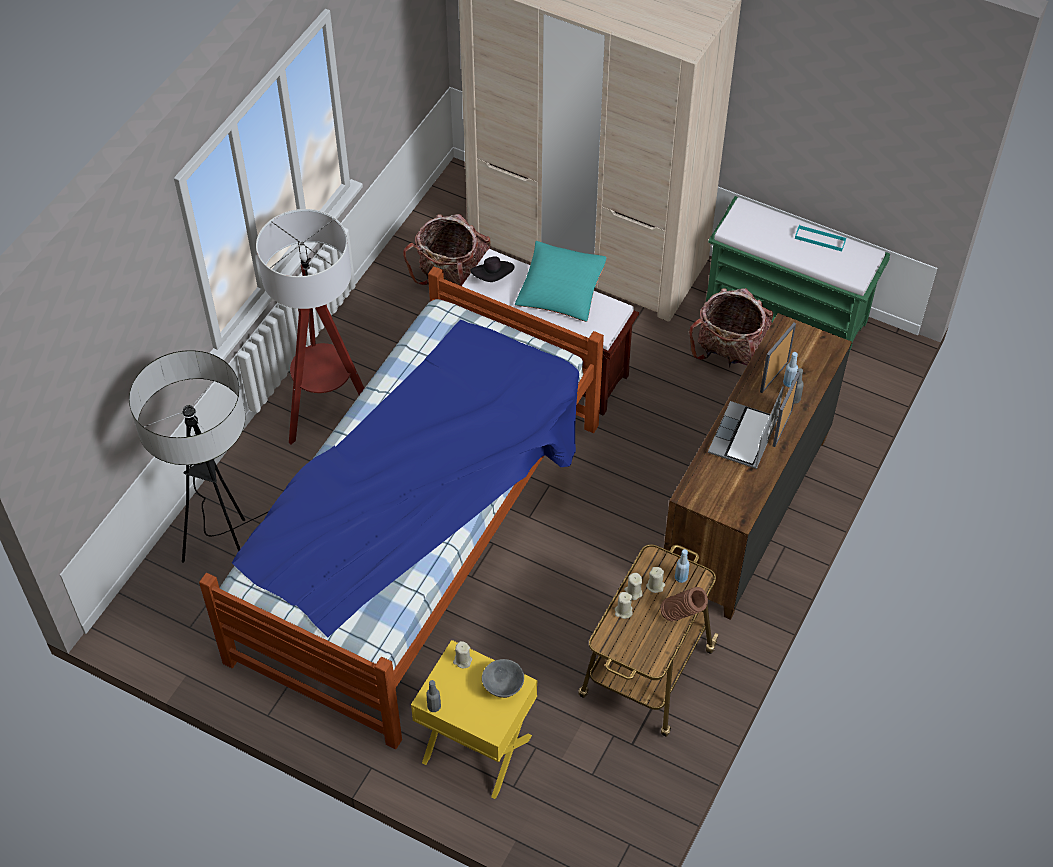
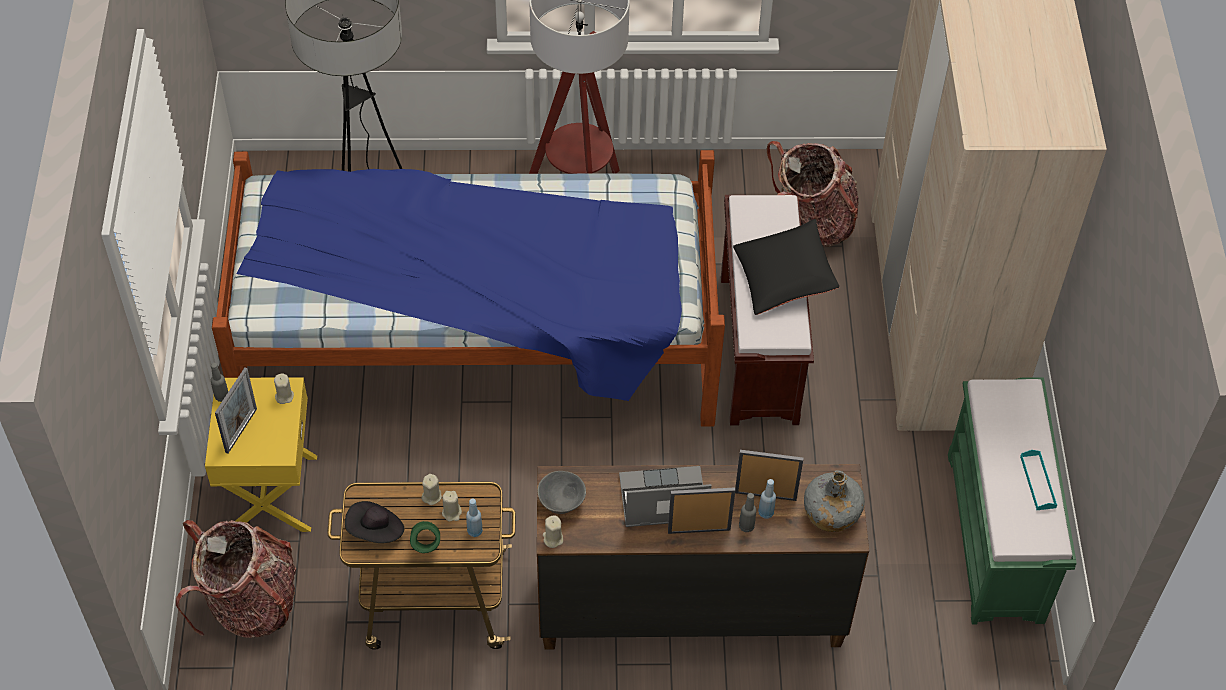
camera: 60 degrees right, 0 degrees up
(478, 705) = (241, 430): none -> picture frame
(493, 277) = (760, 215): black hat -> black hat (376, 531)
(504, 686) = (273, 441): grey bowl -> grey bowl (562, 503)
(560, 291) = (783, 277): turquoise pillow -> black pillow
(623, 611) = (404, 497): beige candle -> beige candle (553, 538)
(682, 617) = (427, 551): brown vase -> green vase
(731, 355) = (894, 508): backpack -> backpack (250, 603)
(809, 347) = (830, 512): none -> grey bottle

